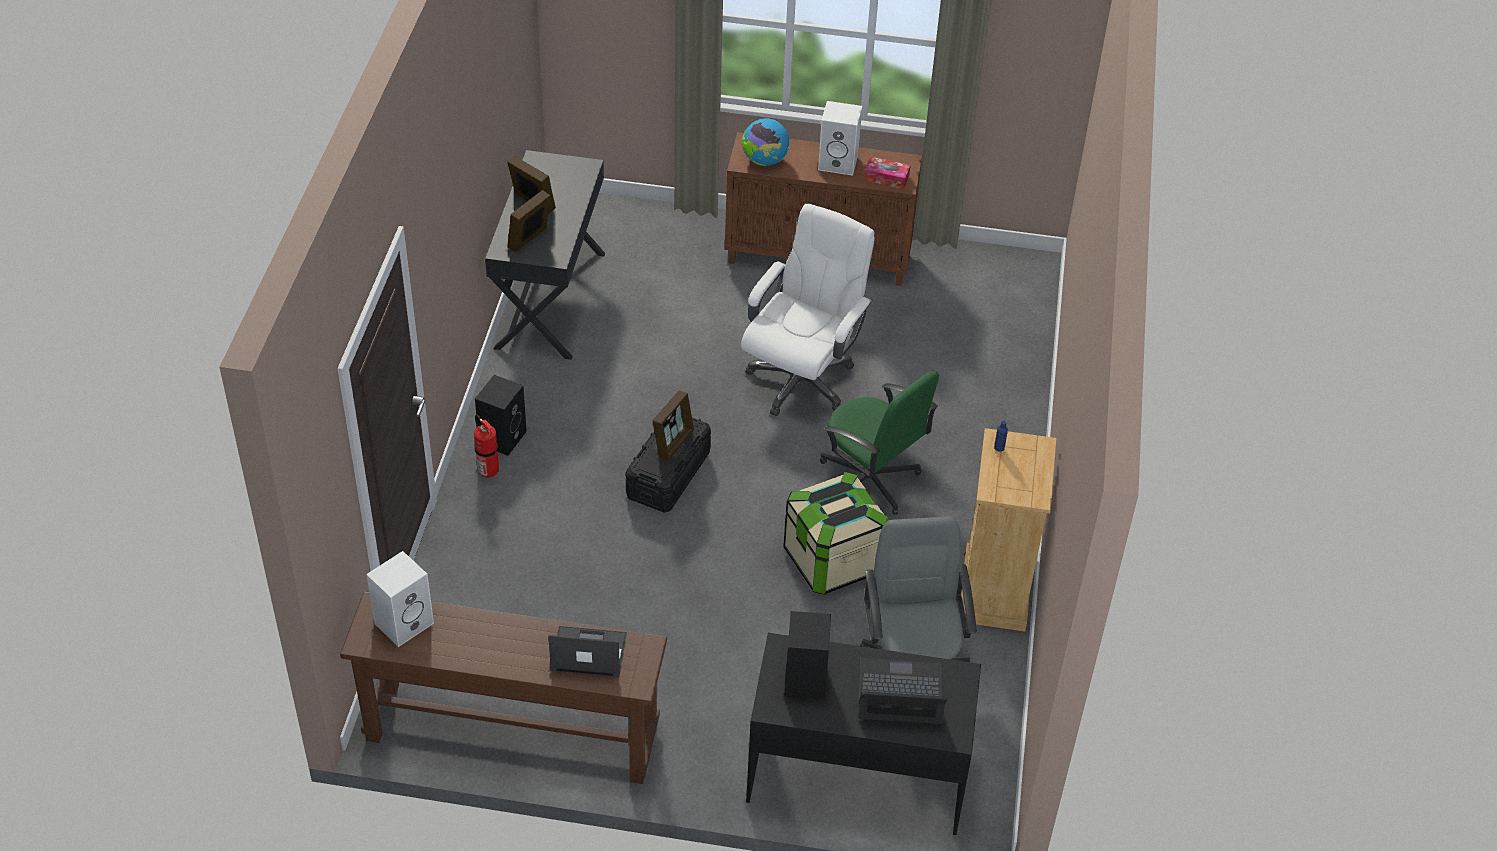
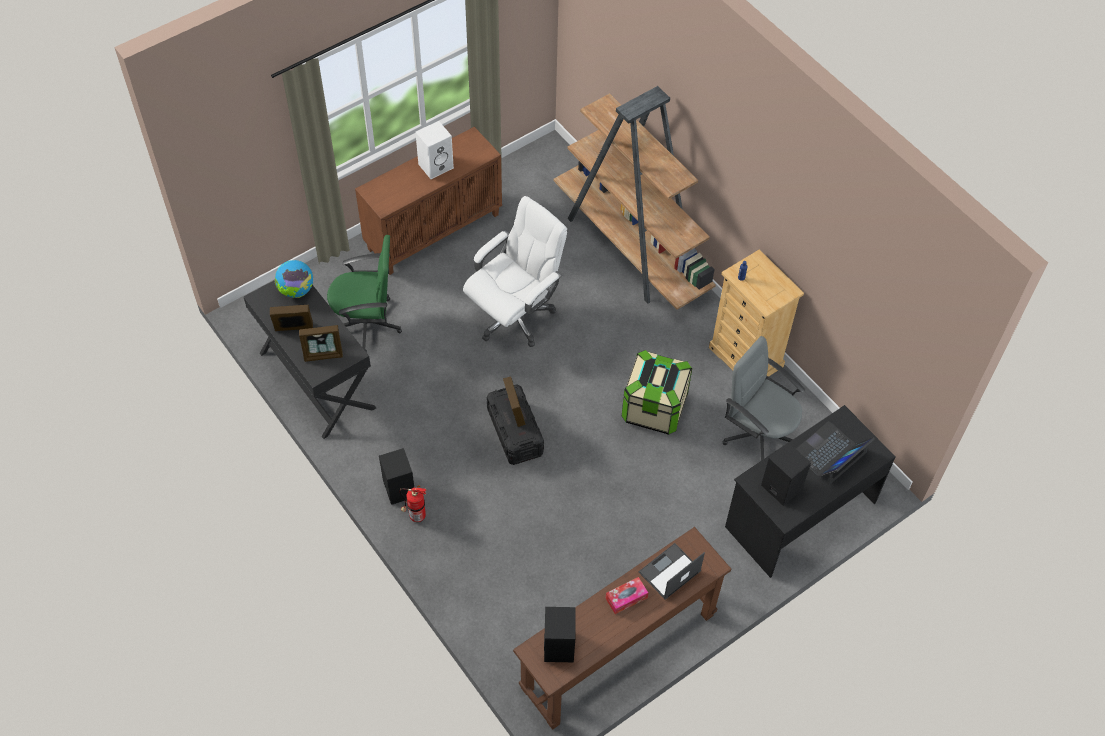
camera: 45 degrees left, 10 degrees up
(404, 622) = (558, 645): white speaker -> black speaker
(529, 240) = (323, 354): picture frame -> picture frame turned 90 degrees counterclockwise
(764, 161) = (394, 196): globe -> globe (296, 290)
(801, 380) = (515, 315): white office chair -> white office chair turned 60 degrees clockwise
(869, 481) = (618, 346): green office chair -> green office chair (367, 324)
(886, 178) = (473, 156): tissue box -> tissue box (626, 598)
(1001, 408) = (631, 248): none -> brown bookcase

